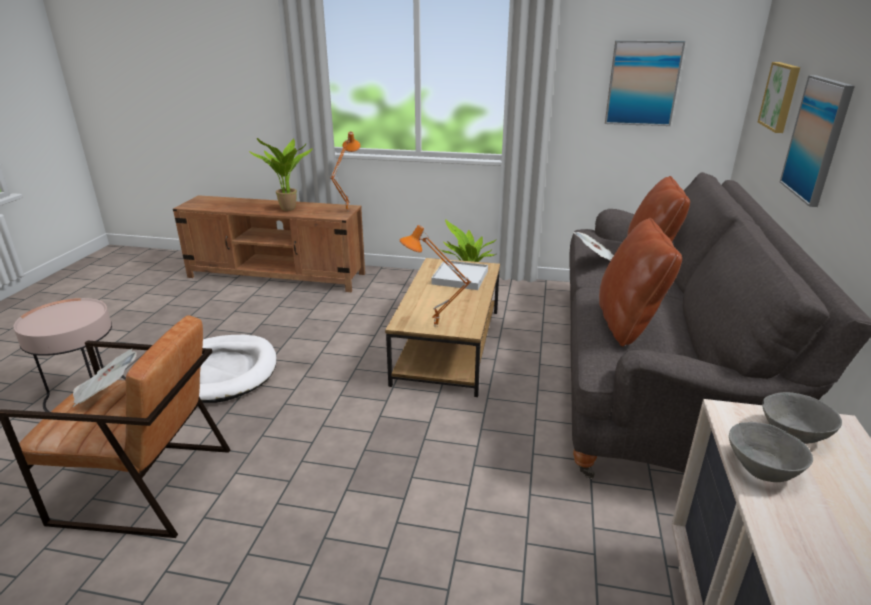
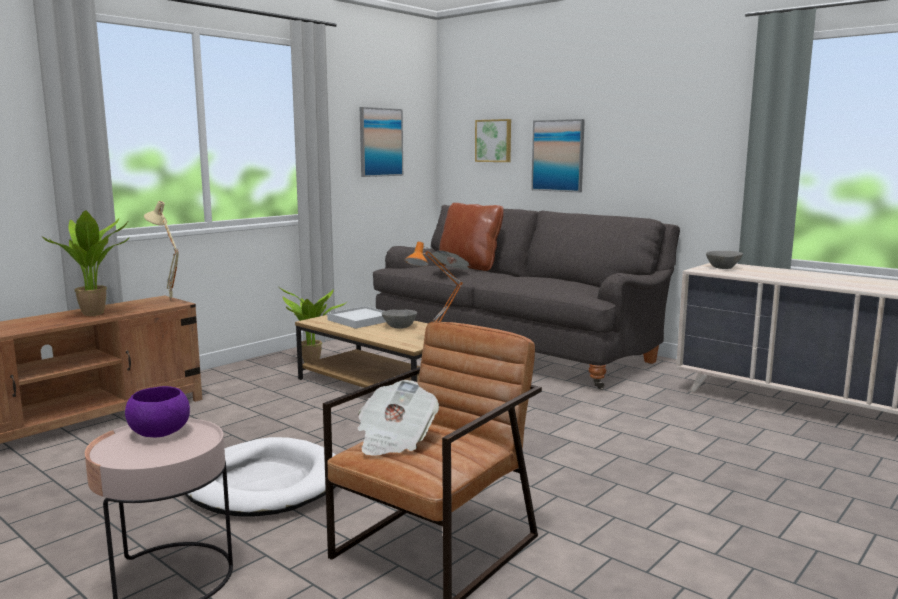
camera: 60 degrees left, 15 degrees down
(80, 311) = (159, 433): none -> purple bowl
(346, 211) = (169, 300): orange table lamp -> beige table lamp
(628, 324) = (552, 284): brown pillow -> none
(762, 469) = (746, 274): grey bowl -> grey bowl (400, 326)

